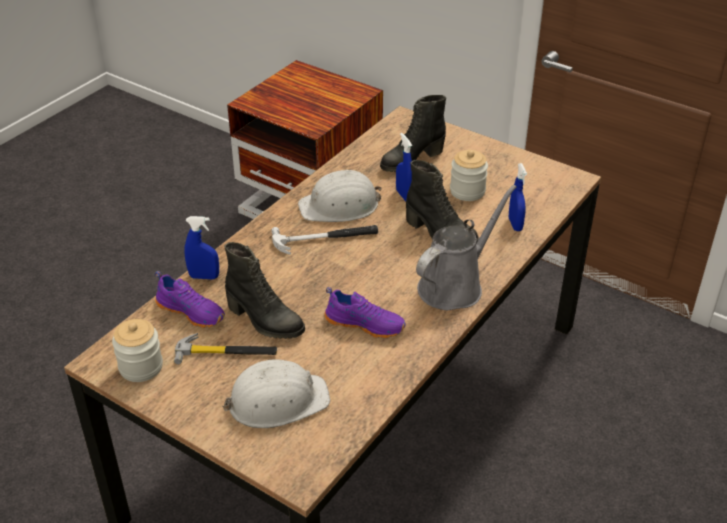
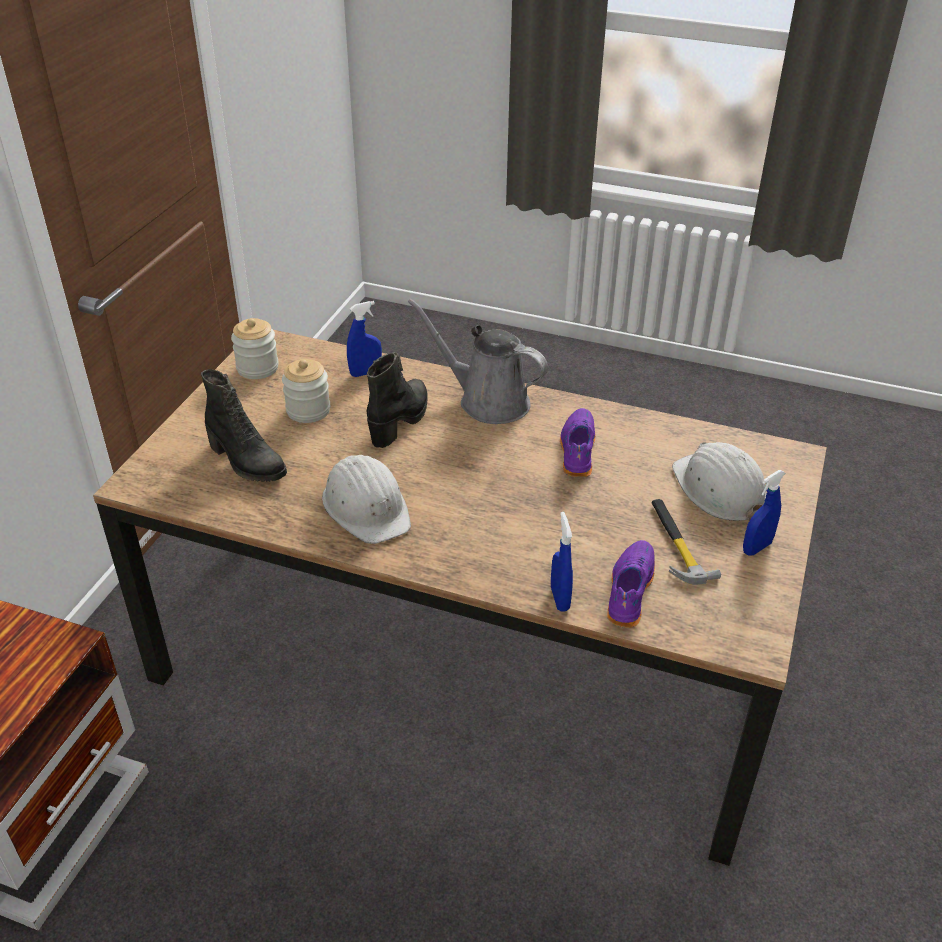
camera: 105 degrees left, 0 degrees up
(141, 367) = (741, 608): jar -> jar (257, 368)
(264, 321) = (611, 525): black boot -> none
(325, 239) = (441, 507): hammer -> none
(404, 195) = (329, 457): blue spray bottle -> blue spray bottle (757, 547)

